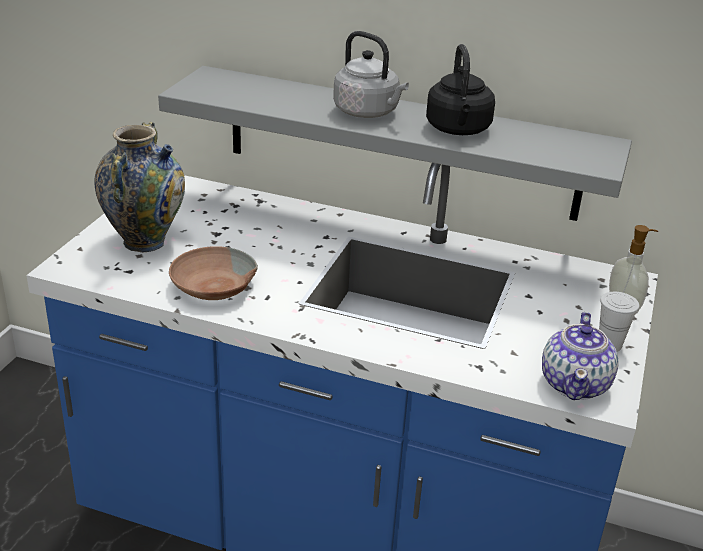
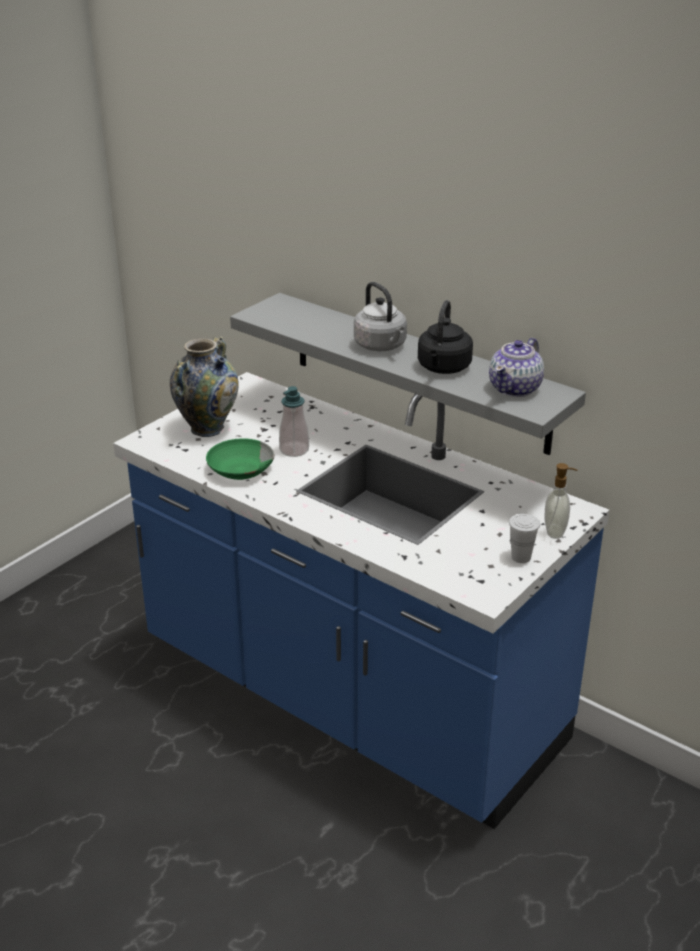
camera: 20 degrees right, 0 degrees up
(212, 287) = (239, 469): brown bowl -> green bowl
(268, 254) = (294, 450): none -> soap dispenser
(575, 384) = (471, 580): teapot -> teapot (515, 388)

